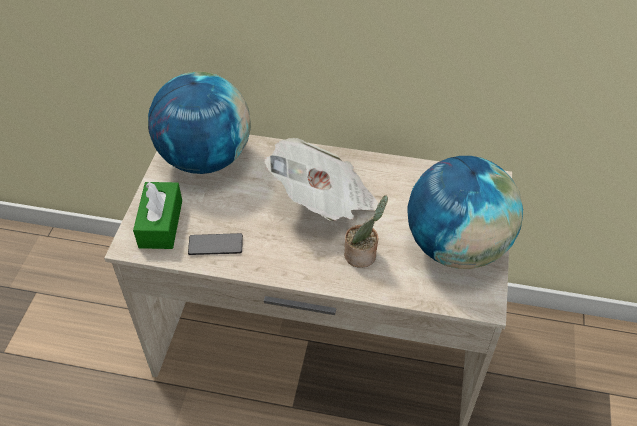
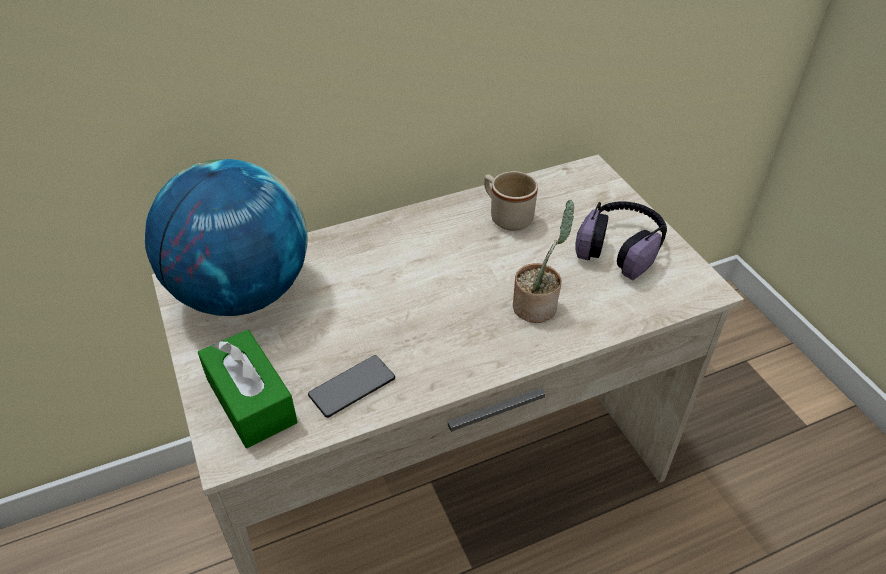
camera: 35 degrees left, 5 degrees down
(324, 200) = (437, 270): newspaper -> none
(401, 186) = (506, 216): none -> beige mug
(456, 247) = (621, 248): globe -> headphones

